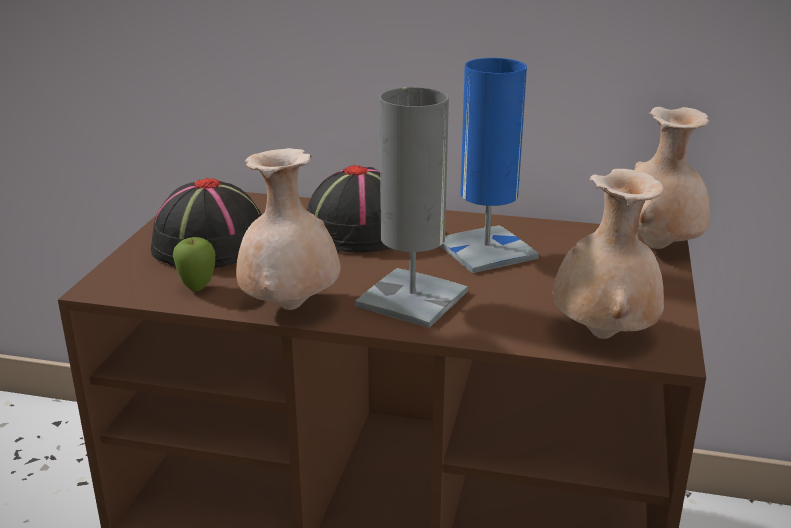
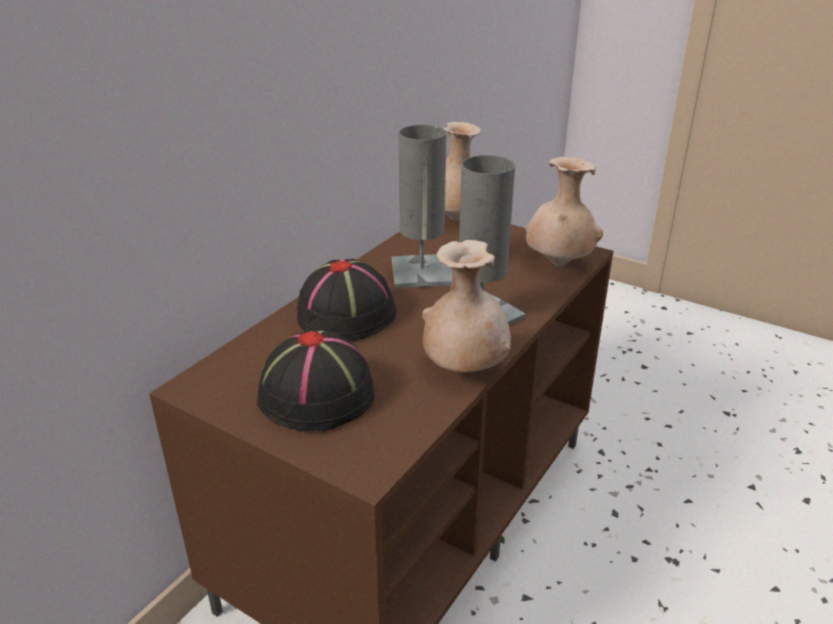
camera: 70 degrees left, 5 degrees up
(197, 288) = (405, 412): apple -> none
(486, 250) = (421, 272): blue table lamp -> grey table lamp

